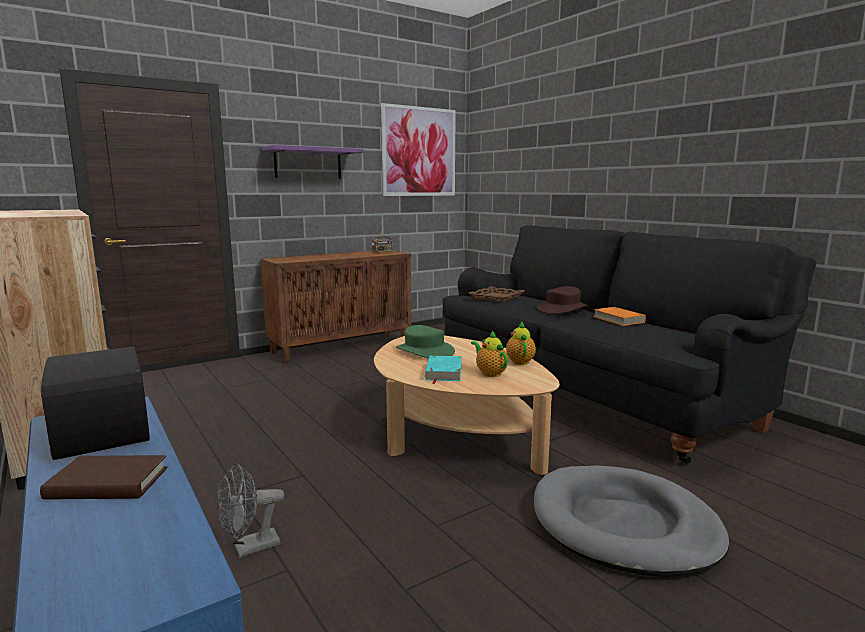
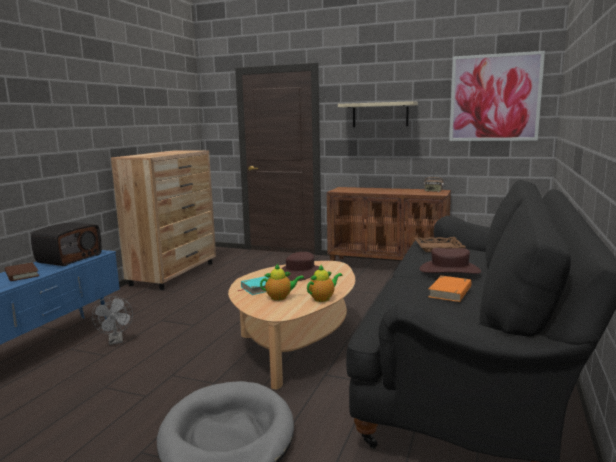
camera: 55 degrees right, 0 degrees up
(250, 548) = (116, 341): grey fan -> grey fan turned 135 degrees counterclockwise
(308, 163) = (380, 115): purple shelf -> beige shelf
(424, 351) = (300, 273): green hat -> brown hat
(490, 373) = (280, 297): teapot -> teapot turned 60 degrees clockwise

